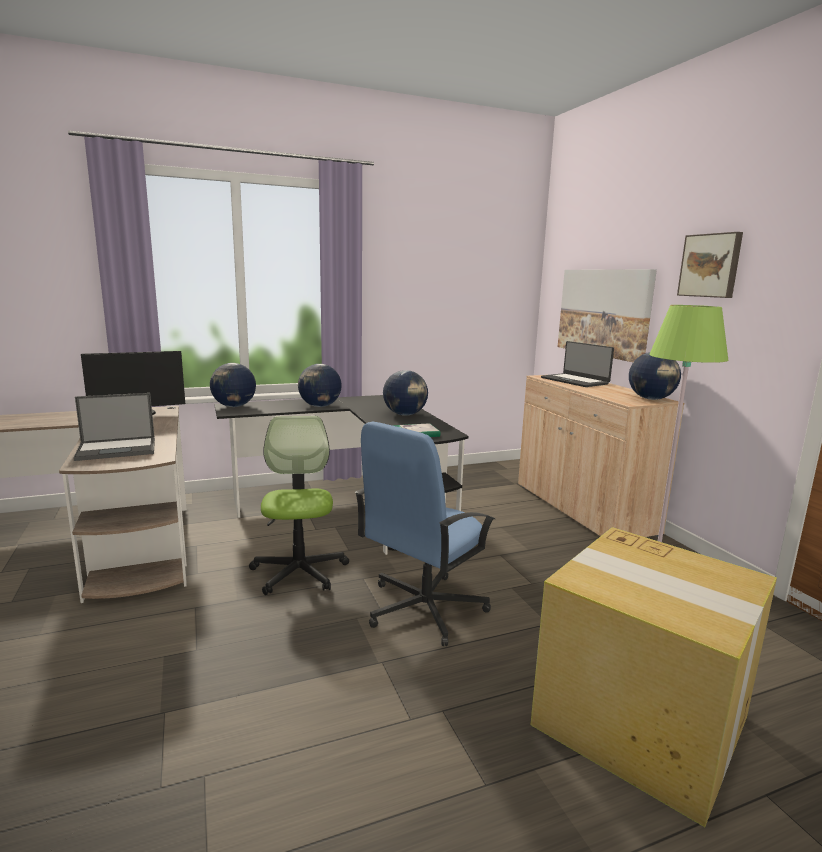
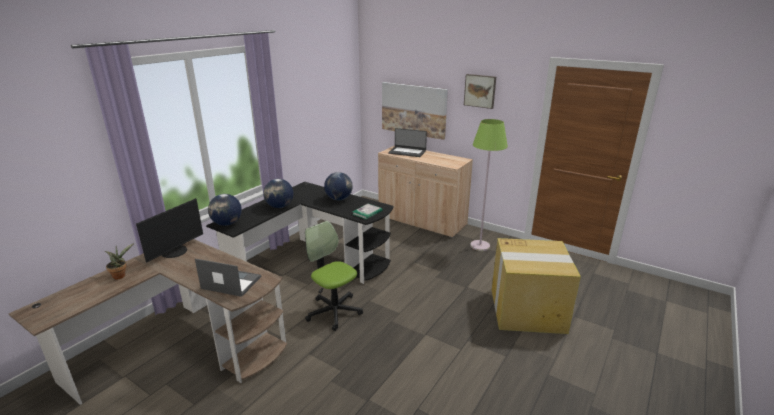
camera: 35 degrees left, 10 degrees up
(58, 418) = (121, 275): none -> potted plant
(118, 449) = (230, 282): laptop -> laptop turned 105 degrees counterclockwise
(423, 608) = (413, 303): blue office chair -> none
(651, 399) = (458, 160): globe -> none

